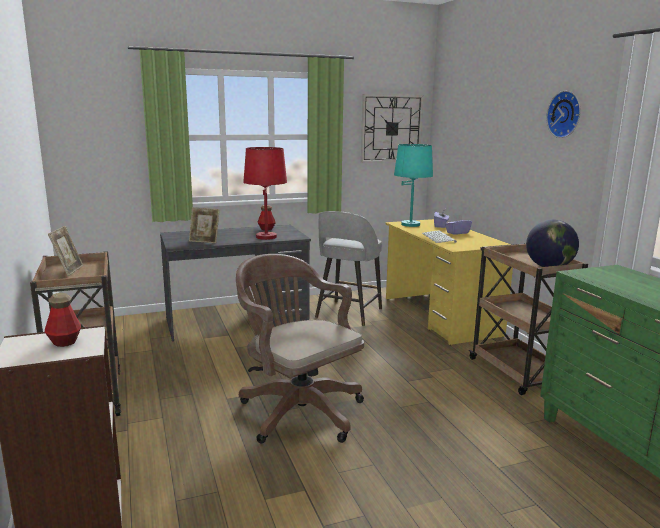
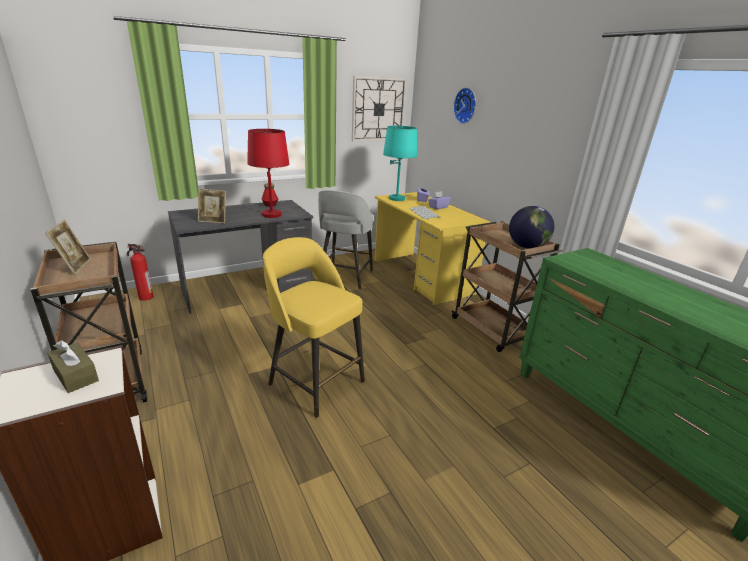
camera: 10 degrees left, 10 degrees up
(64, 342) = (75, 375): bottle -> brown tissue box
(128, 324) = (145, 297): none -> fire extinguisher
(297, 410) = (314, 381): brown office chair -> yellow stool
(566, 114) = (544, 107): wall clock -> wall clock (466, 105)

